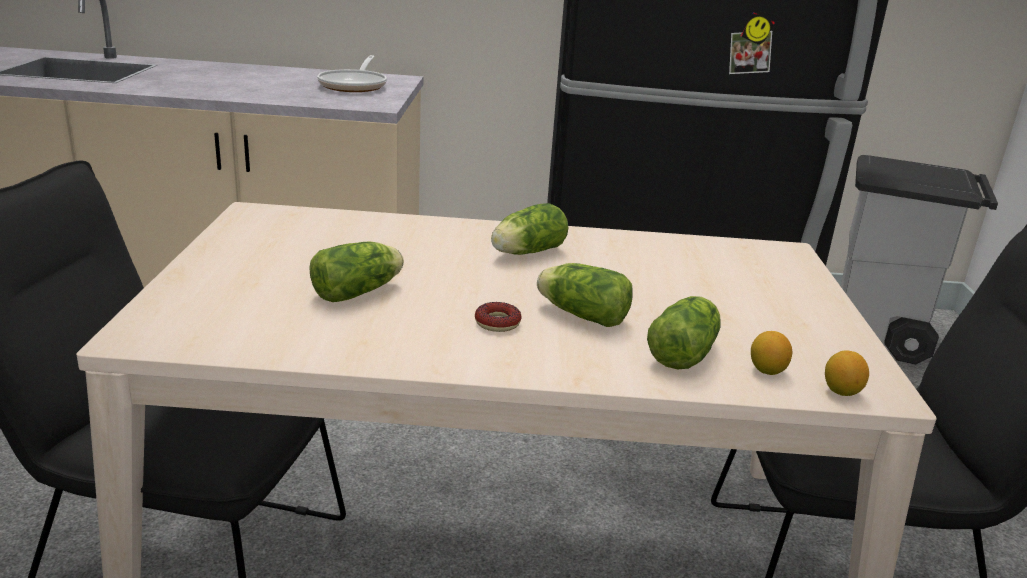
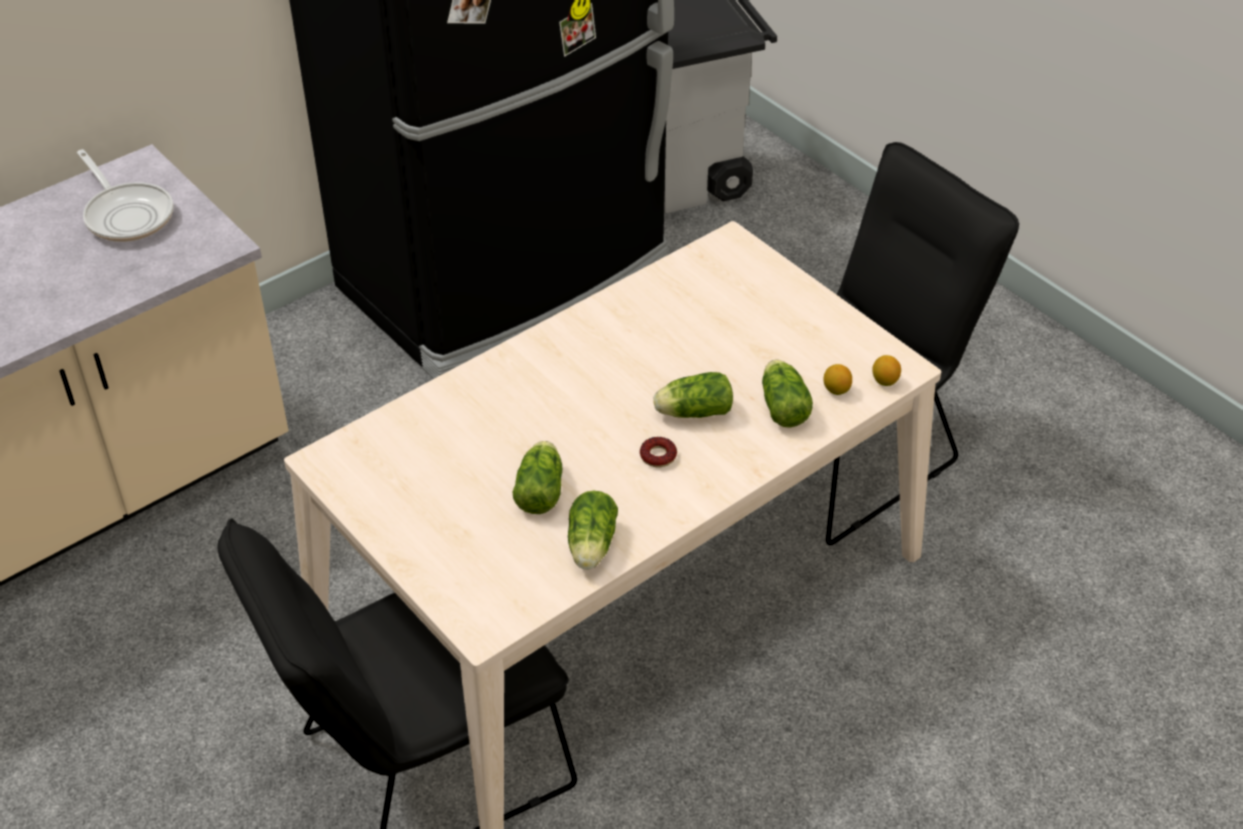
camera: 40 degrees left, 20 degrees up
(525, 252) = (579, 368): lettuce -> lettuce (591, 547)

